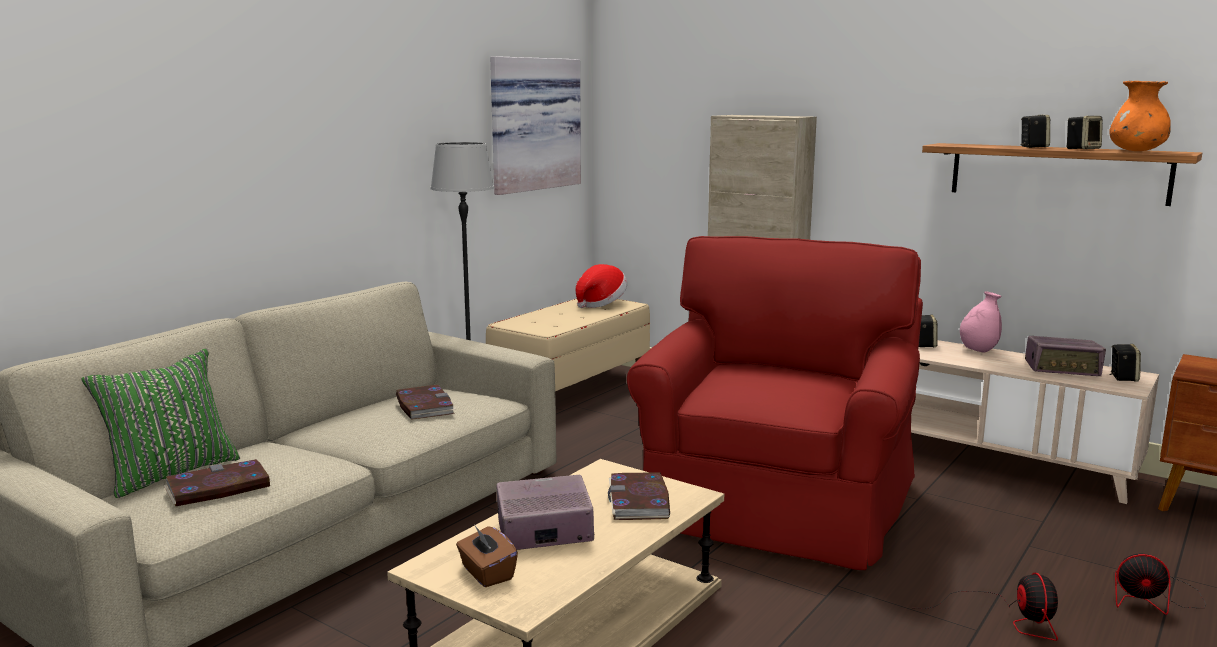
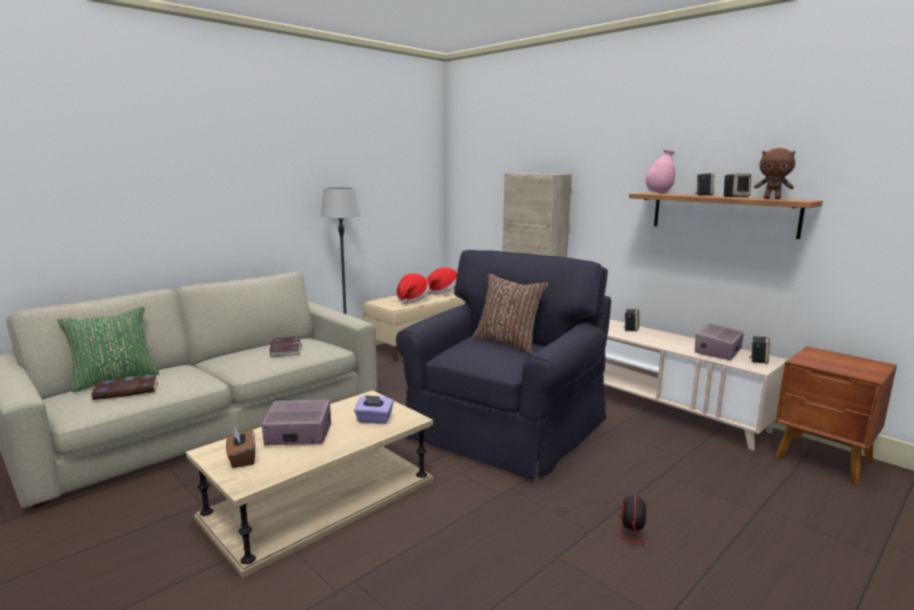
camera: 10 degrees right, 0 degrees up
(532, 124) = (400, 178): picture -> none
(562, 318) = (412, 300): none -> hat
(639, 501) = (374, 420): book -> purple tissue box
(774, 503) = (502, 428): red armchair -> black armchair
(784, 374) = (507, 343): none -> brown pillow
(978, 350) = (666, 335): pink vase -> pink vase (658, 193)
(1062, 370) = (717, 352): radio -> radio turned 105 degrees clockwise
(1136, 151) = (772, 199): orange vase -> brown plush toy
(1153, 599) = (734, 522): fan -> none

